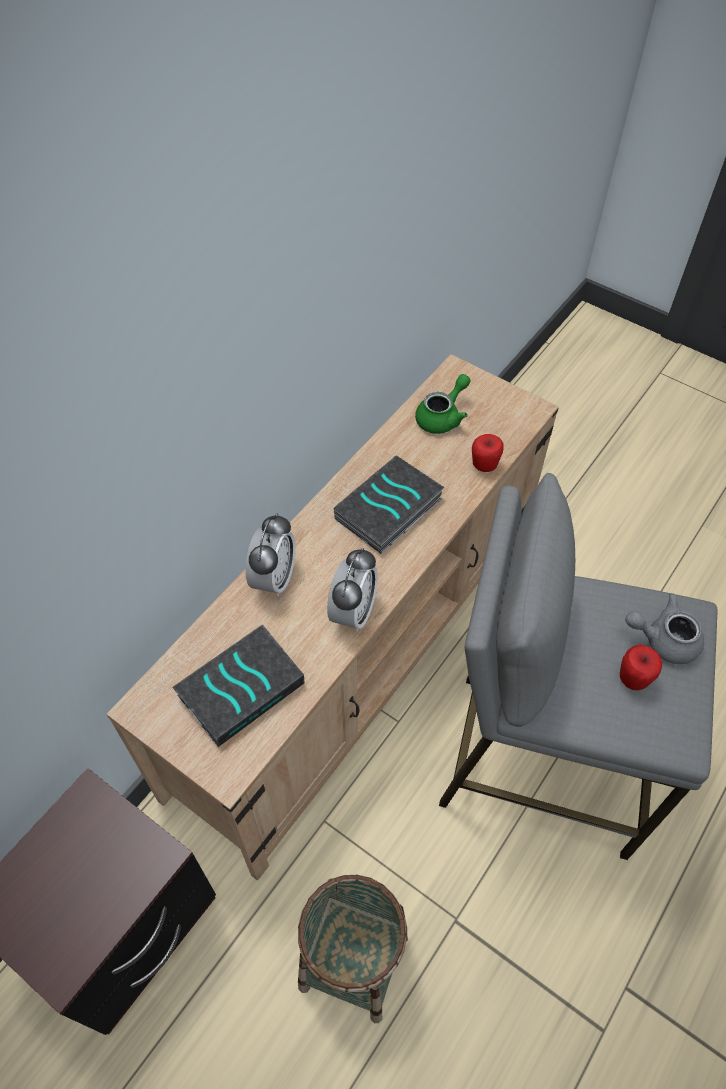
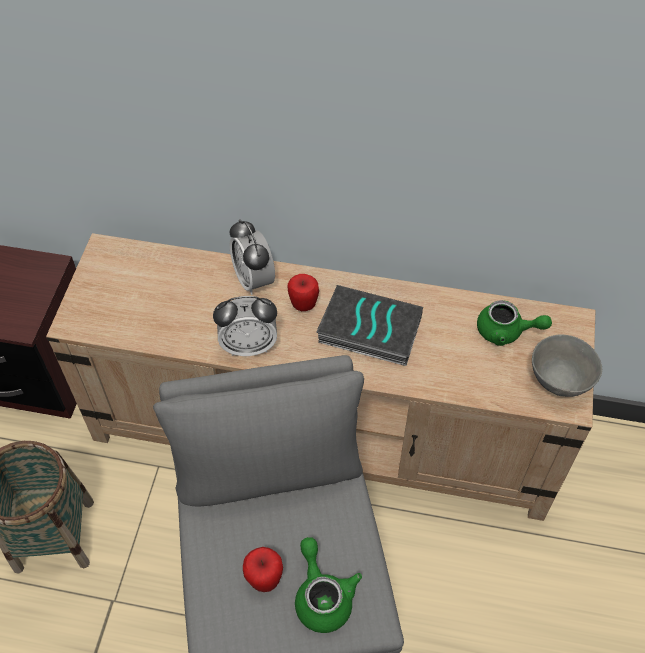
camera: 65 degrees right, 0 degrees up
(241, 687) = (146, 300): book -> none
(274, 578) = (254, 279): alarm clock -> alarm clock turned 75 degrees clockwise
(484, 466) = (467, 386): apple -> apple (303, 304)
(509, 406) = (559, 382): none -> grey bowl
(663, 639) = (322, 595): grey teapot -> green teapot

